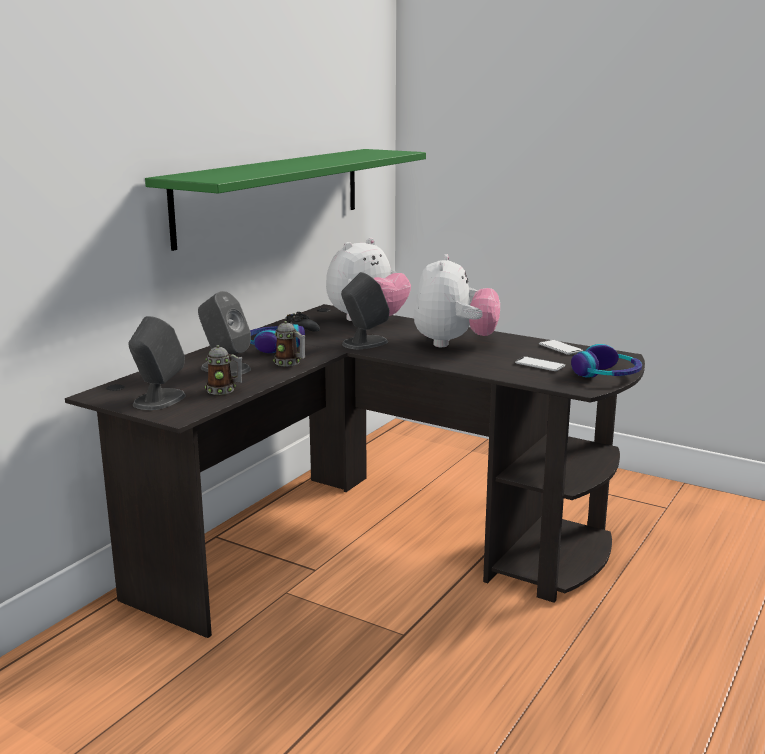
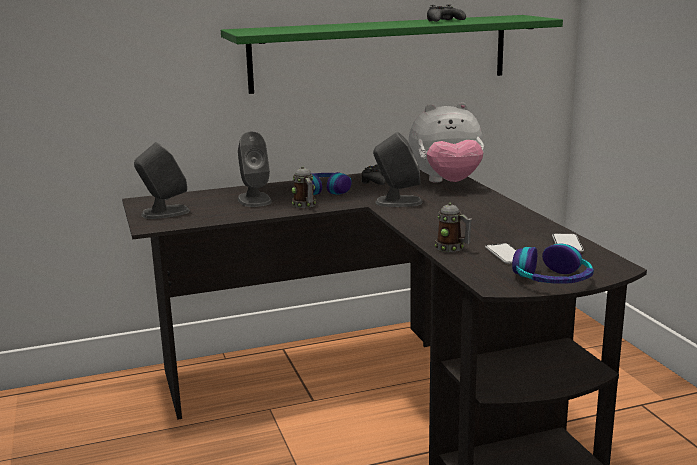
camera: 40 degrees right, 0 degrees up
(224, 390) = (216, 215): mug -> mug (452, 248)
(337, 158) = (444, 21): none -> black game controller
(454, 343) = (473, 218): plush toy -> none

